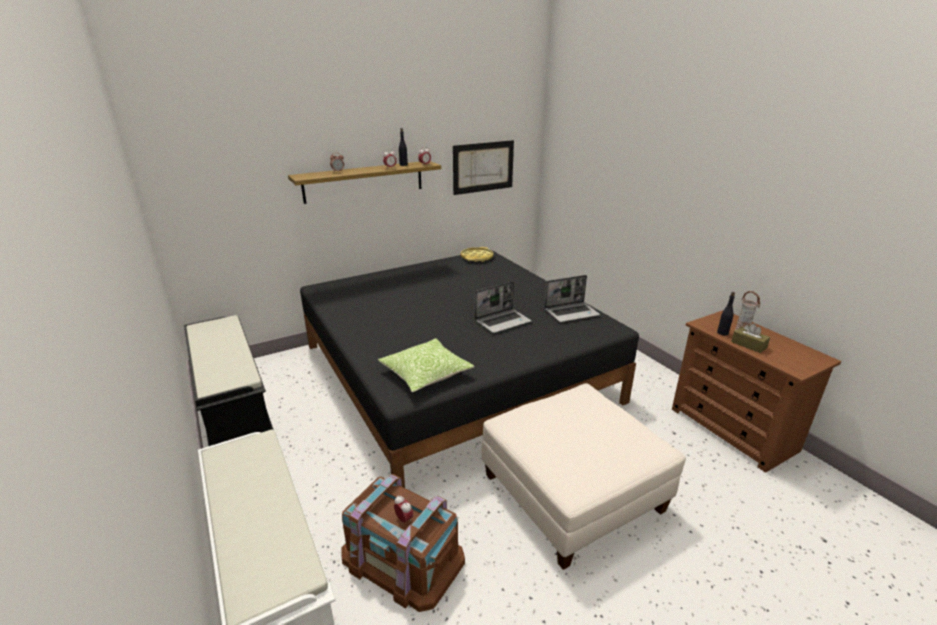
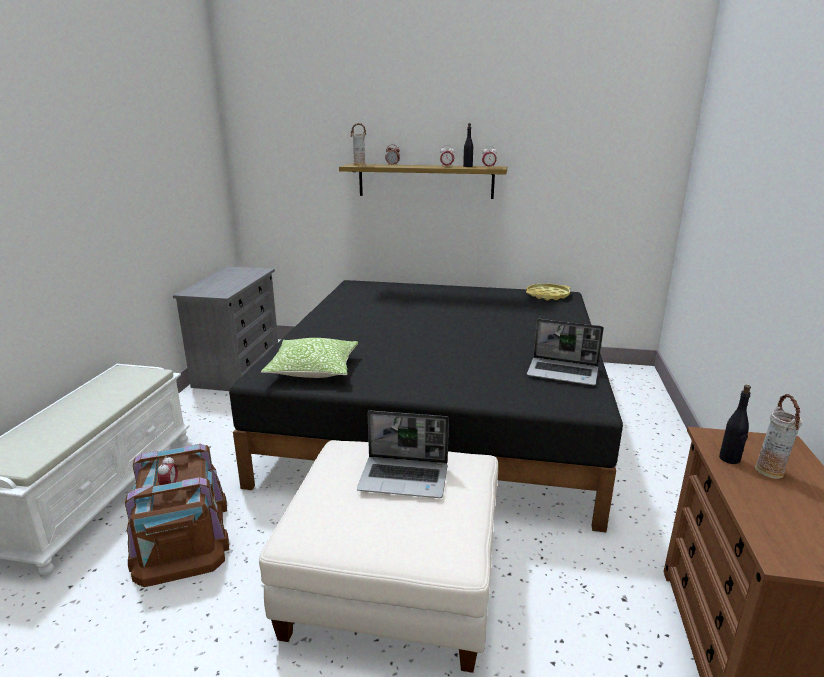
camera: 40 degrees right, 5 degrees down
(232, 407) = (238, 368): black bench -> grey dresser
(310, 176) = (359, 165): none -> vase
(483, 167) = (584, 183): picture -> none
(503, 321) = (466, 355): laptop -> laptop (405, 478)
(748, 345) = (750, 489): brown tissue box -> none

